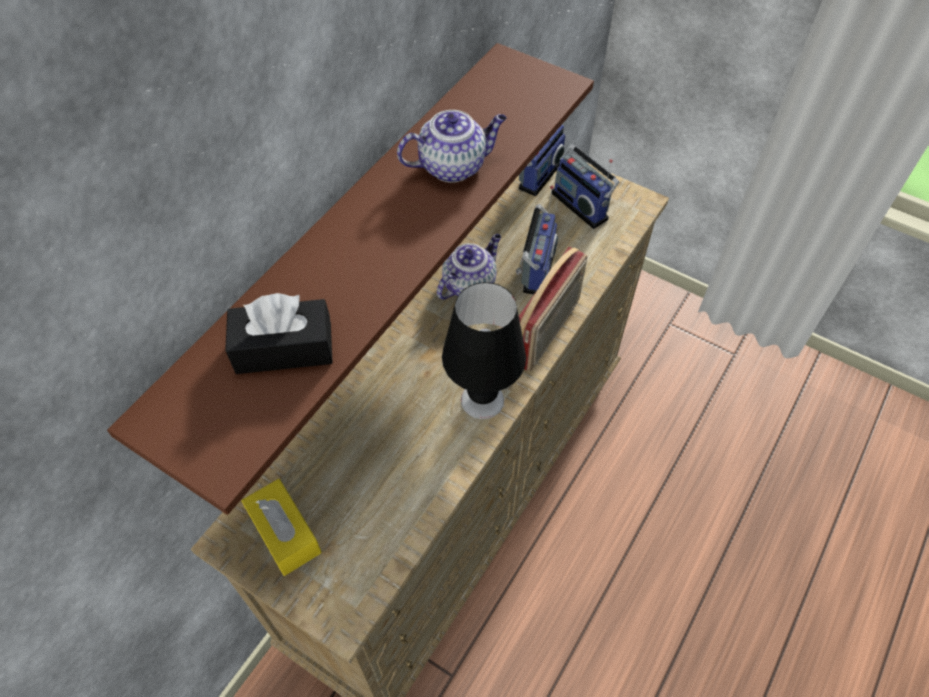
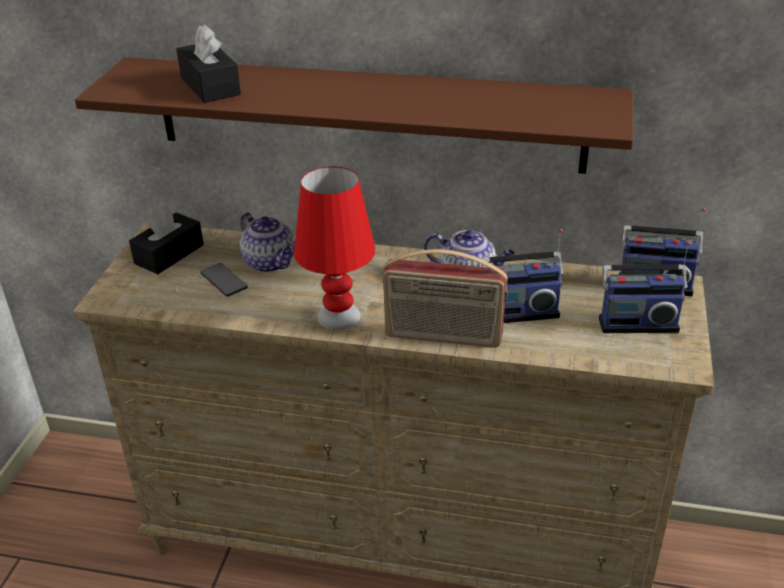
camera: 70 degrees right, 20 degrees down
(284, 533) = (169, 254): yellow tissue box -> black tissue box
(370, 486) = (224, 280): none -> phone
(453, 166) = (443, 102): teapot -> teapot (271, 263)
(482, 400) = (338, 316): black table lamp -> red table lamp
(582, 204) = (637, 322): radio -> radio turned 120 degrees counterclockwise

